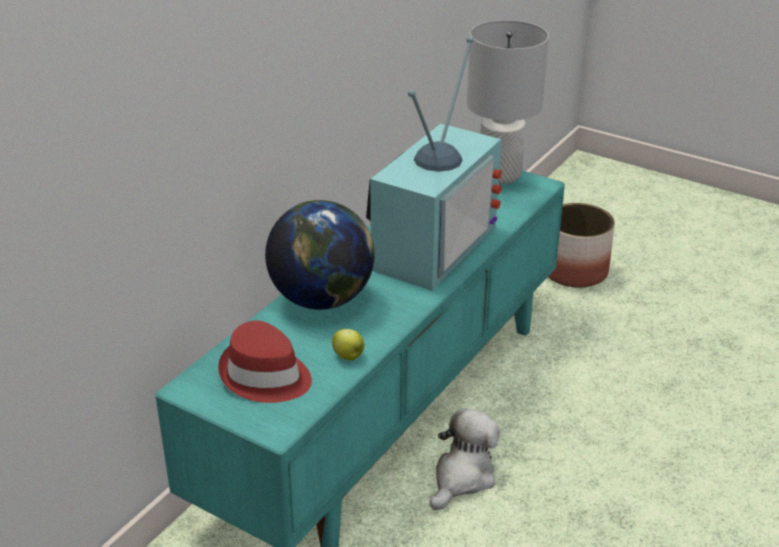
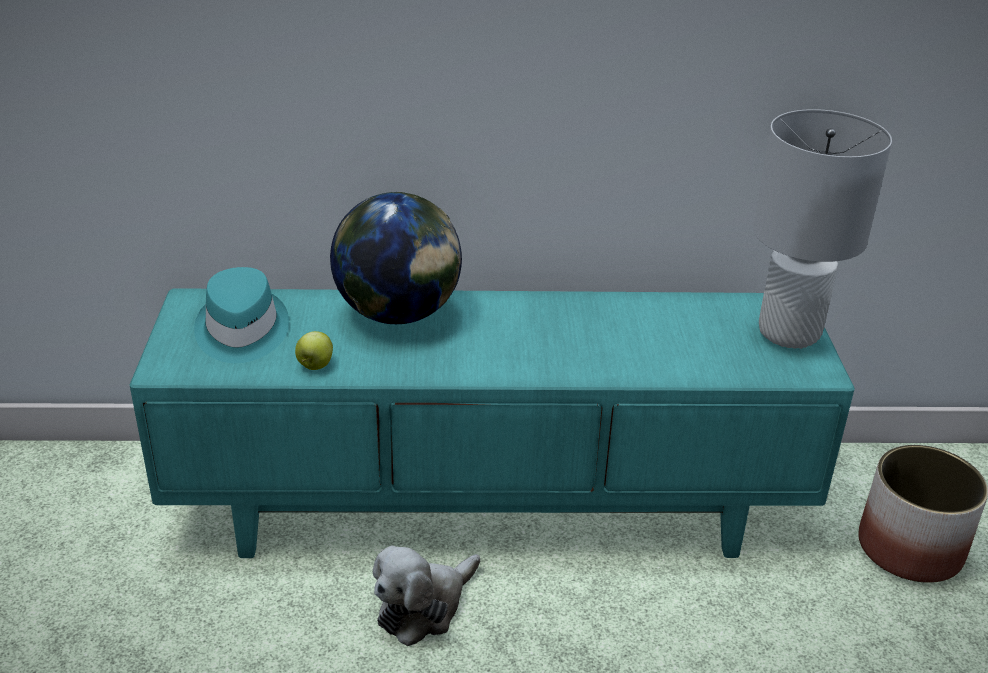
camera: 55 degrees right, 0 degrees up
(265, 376) = (240, 331): red hat -> turquoise hat
(429, 244) = (578, 340): television -> none
(462, 477) = (424, 607): plush toy -> plush toy turned 135 degrees clockwise

